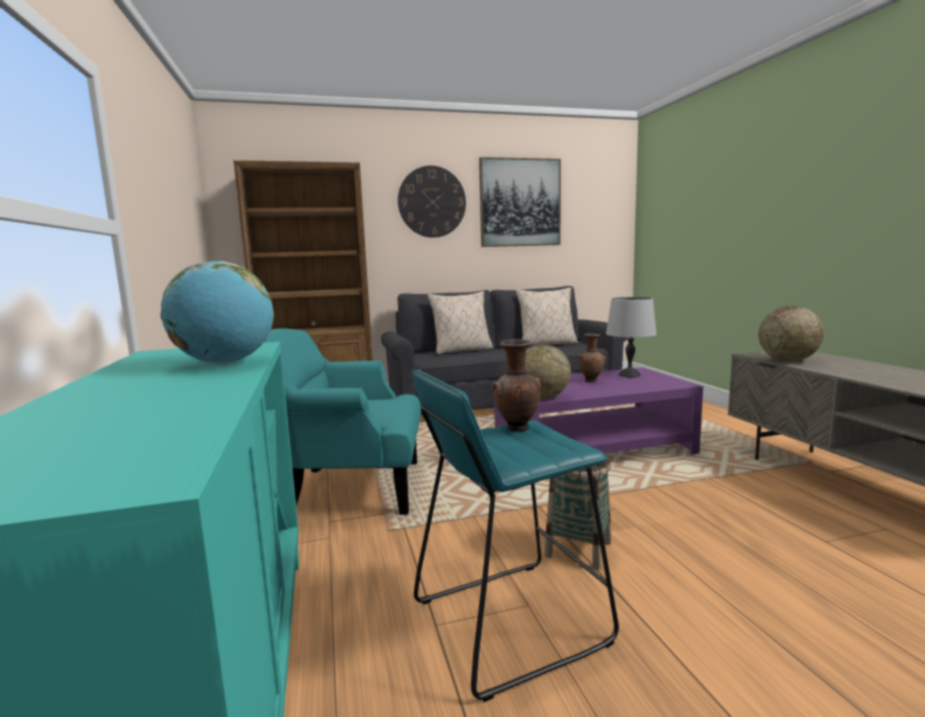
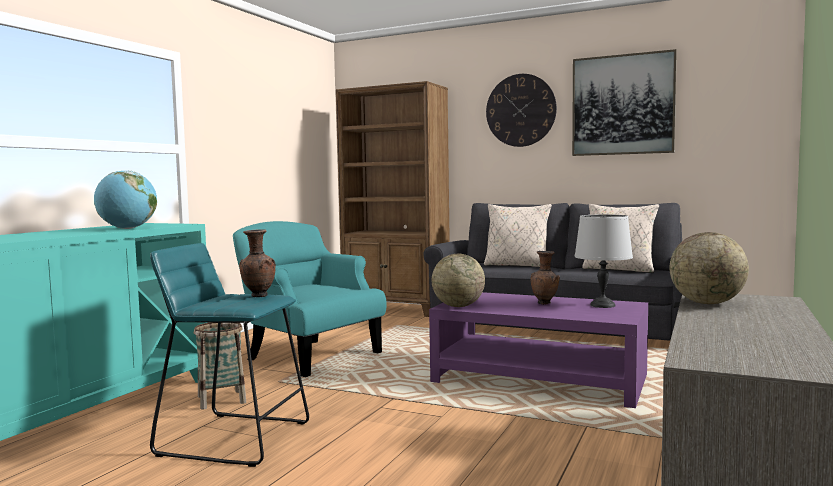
camera: 40 degrees right, 5 degrees down
(578, 549) = (353, 426): basket -> basket (221, 400)

